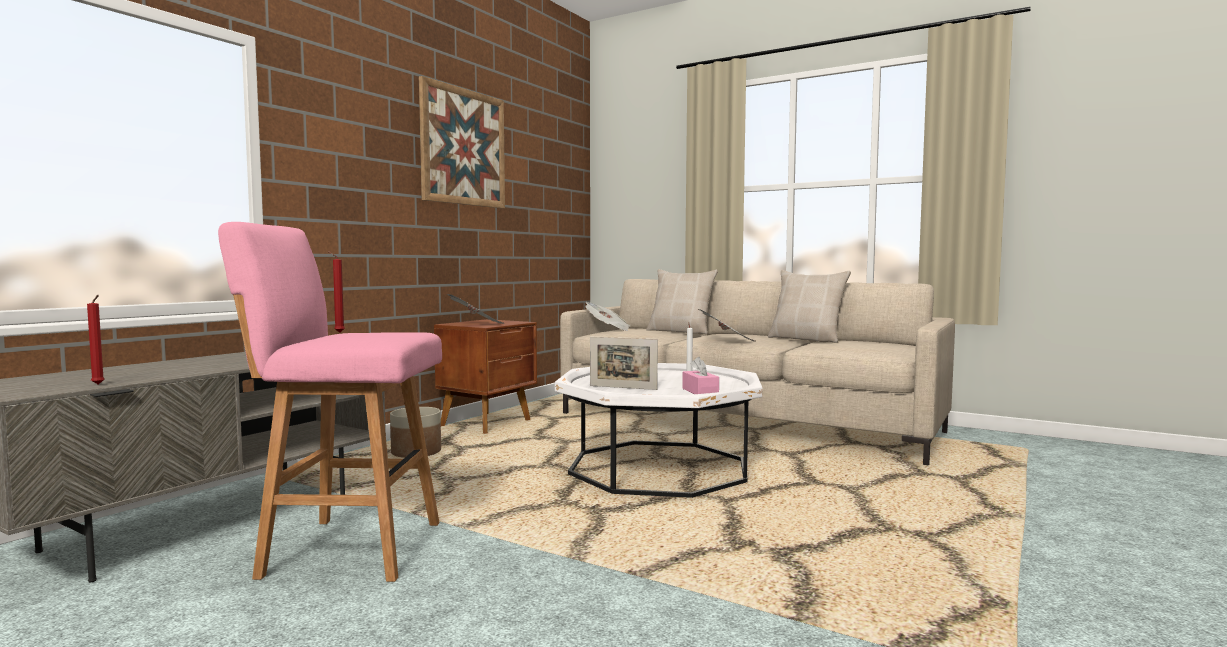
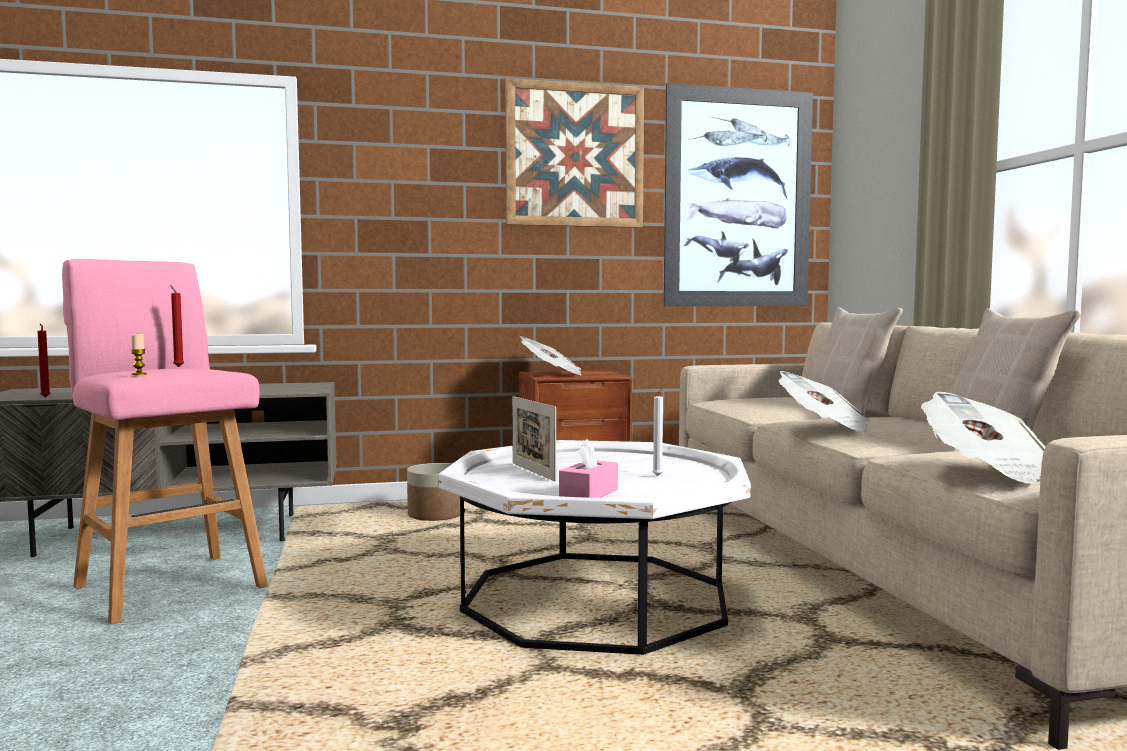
camera: 45 degrees right, 0 degrees up
(389, 338) = (139, 374): none -> candle
(550, 190) = (738, 198): none -> picture
(608, 329) = (754, 395): newspaper -> newspaper (987, 470)

